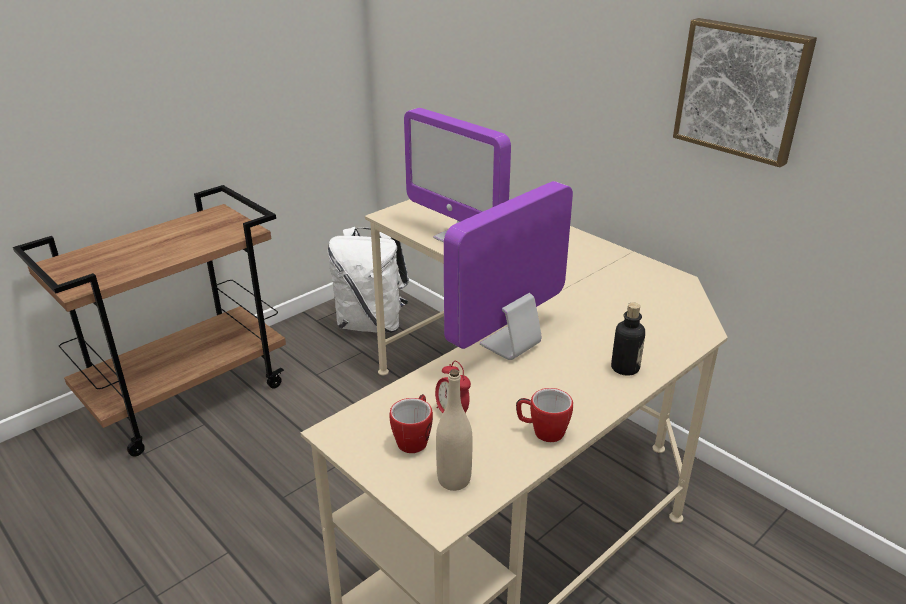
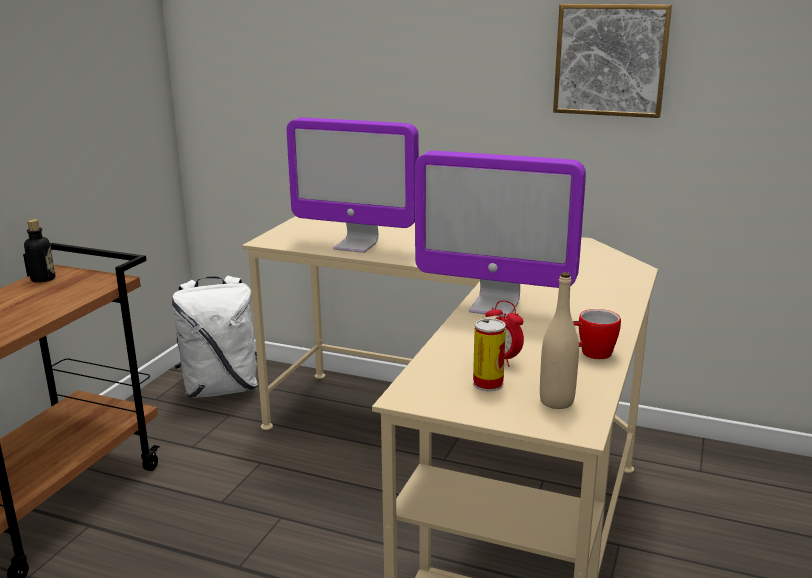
camera: 25 degrees left, 10 degrees down
(414, 439) = (488, 384): mug -> can
(510, 345) = (494, 306): monitor -> monitor turned 90 degrees counterclockwise
(625, 368) = (606, 301): bottle -> bottle (43, 279)

